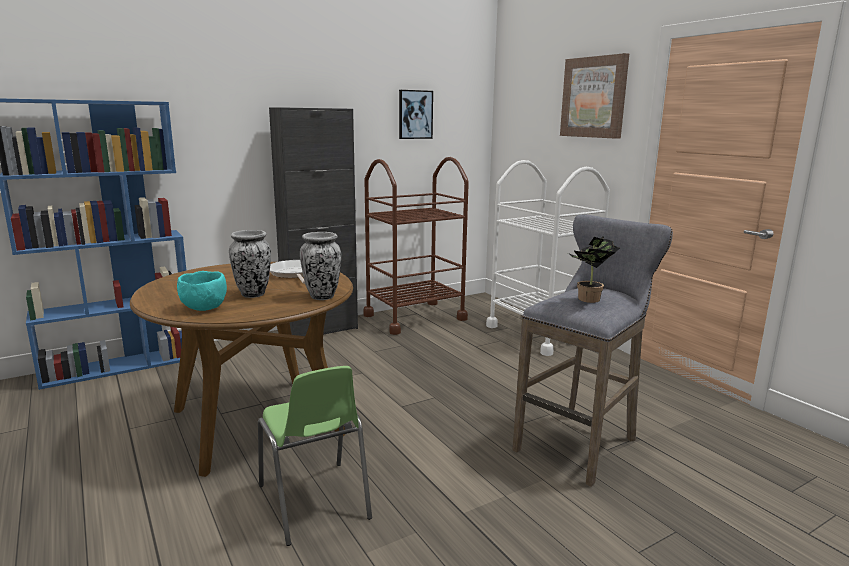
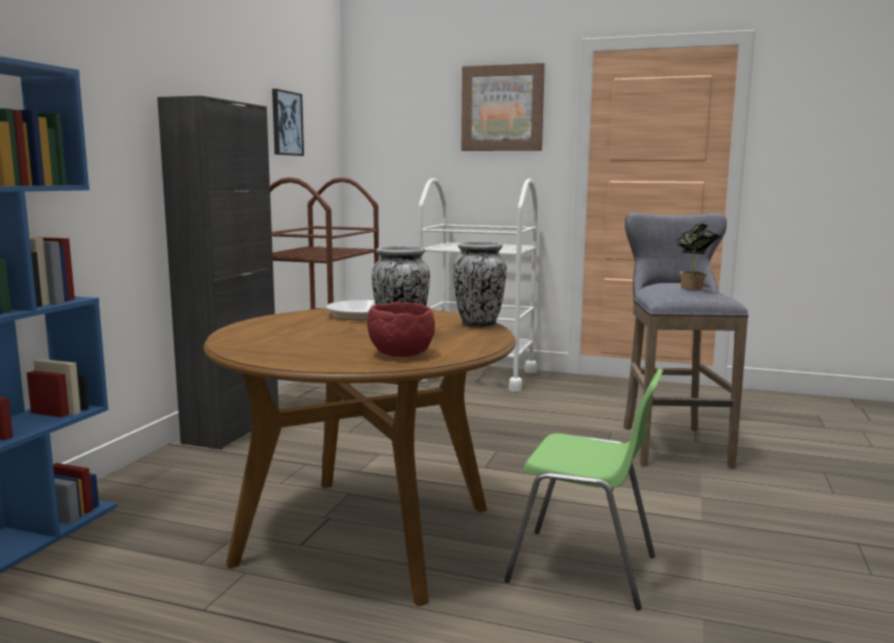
camera: 40 degrees left, 5 degrees down
(203, 307) = (399, 354): turquoise bowl -> red bowl

